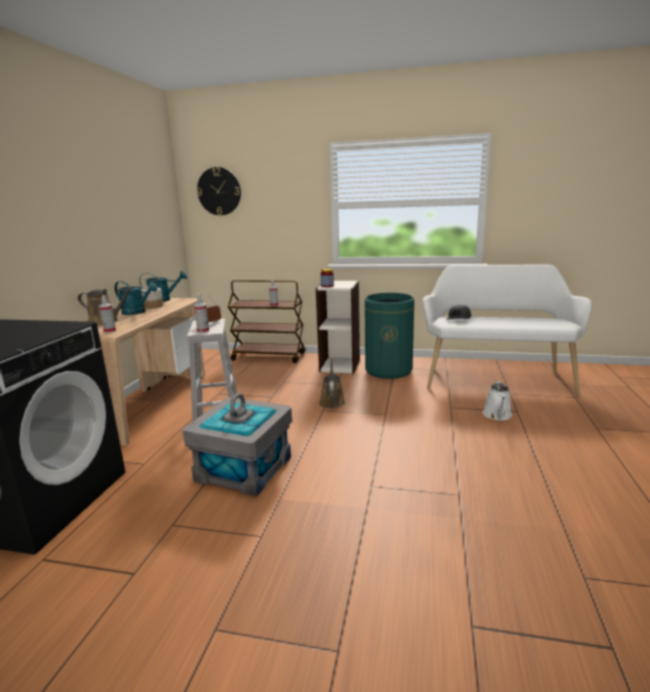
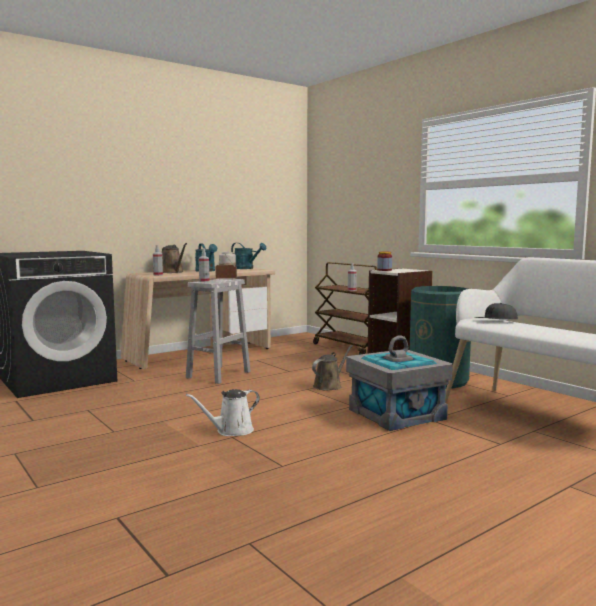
camera: 40 degrees right, 10 degrees down
(219, 191) = (334, 175): wall clock -> none
(243, 468) = (178, 400): grey storage box -> grey storage box (396, 414)
(497, 415) = (467, 439): white watering can -> white watering can (231, 431)

